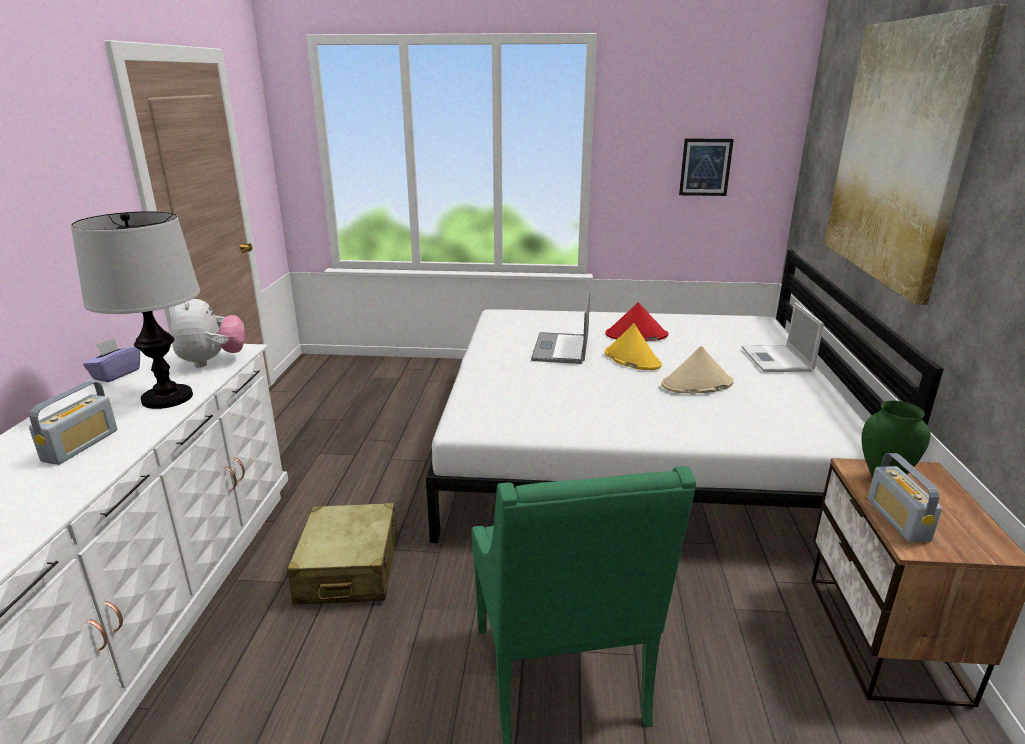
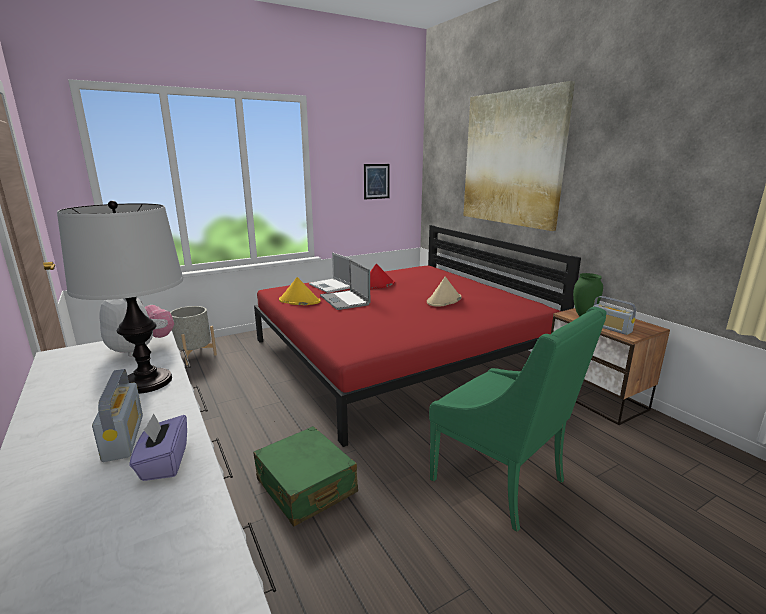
camera: 35 degrees left, 5 degrees down
(116, 374) = (50, 382): purple tissue box -> purple tissue box (164, 463)
(348, 569) = (306, 486): beige suitcase -> green suitcase
(400, 374) = (194, 355): none -> grey planter
(632, 359) = (393, 296): yellow hat -> yellow hat (299, 301)
(635, 447) = (400, 353): white bed -> red bed
(777, 360) = (461, 282): laptop -> laptop (331, 286)

